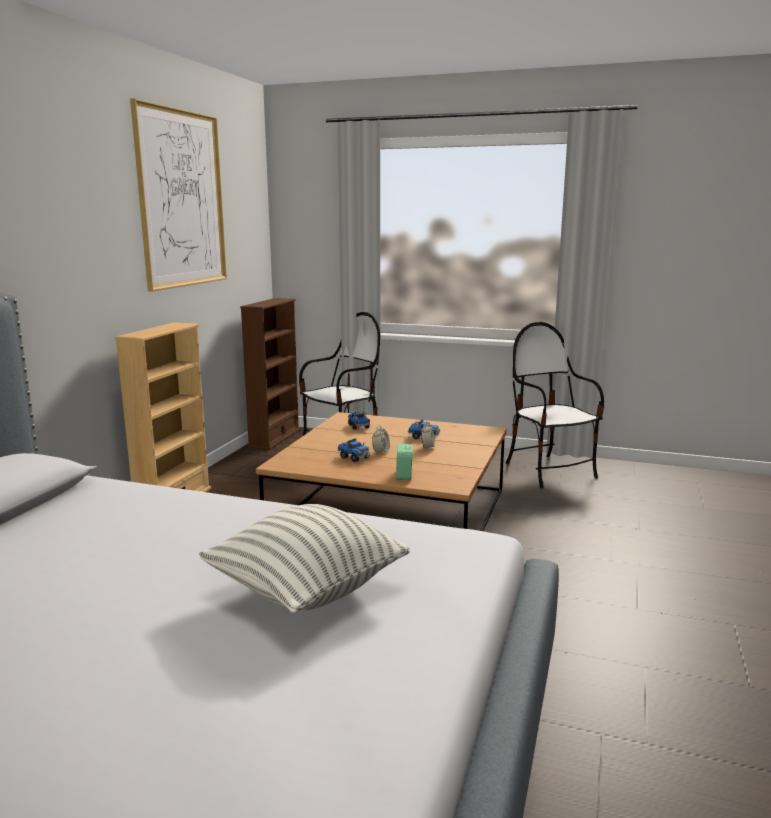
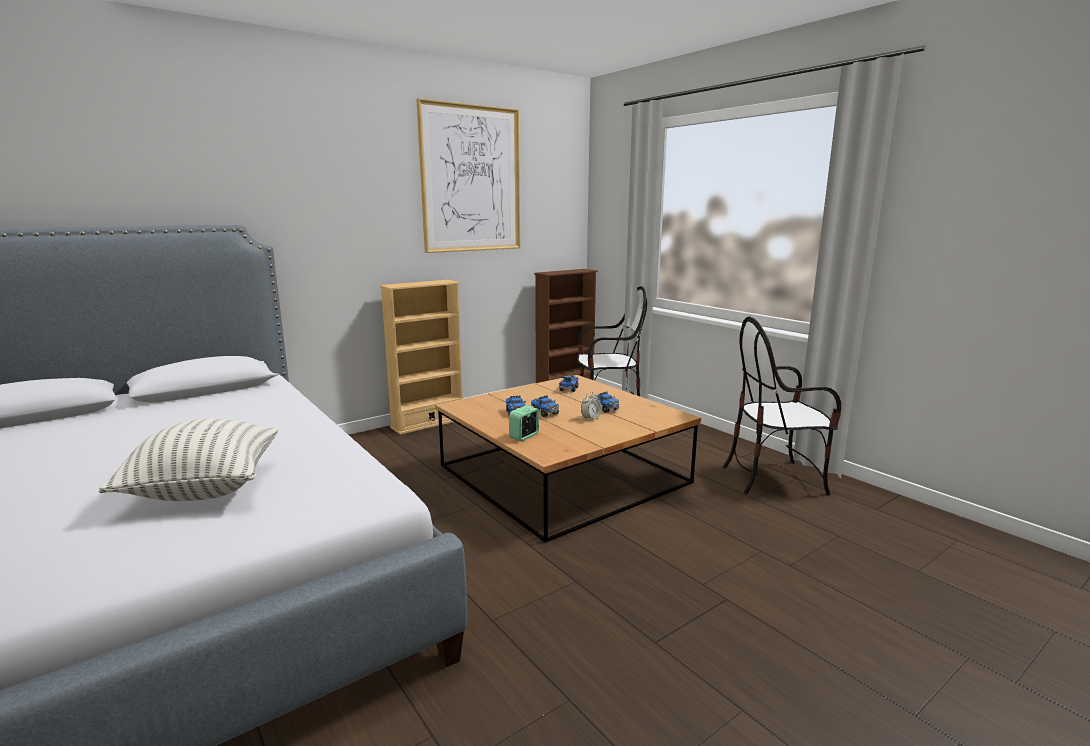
camera: 35 degrees right, 0 degrees up
(381, 452) = (545, 413): alarm clock -> toy truck
(549, 471) = (774, 478): chair -> chair turned 105 degrees counterclockwise

